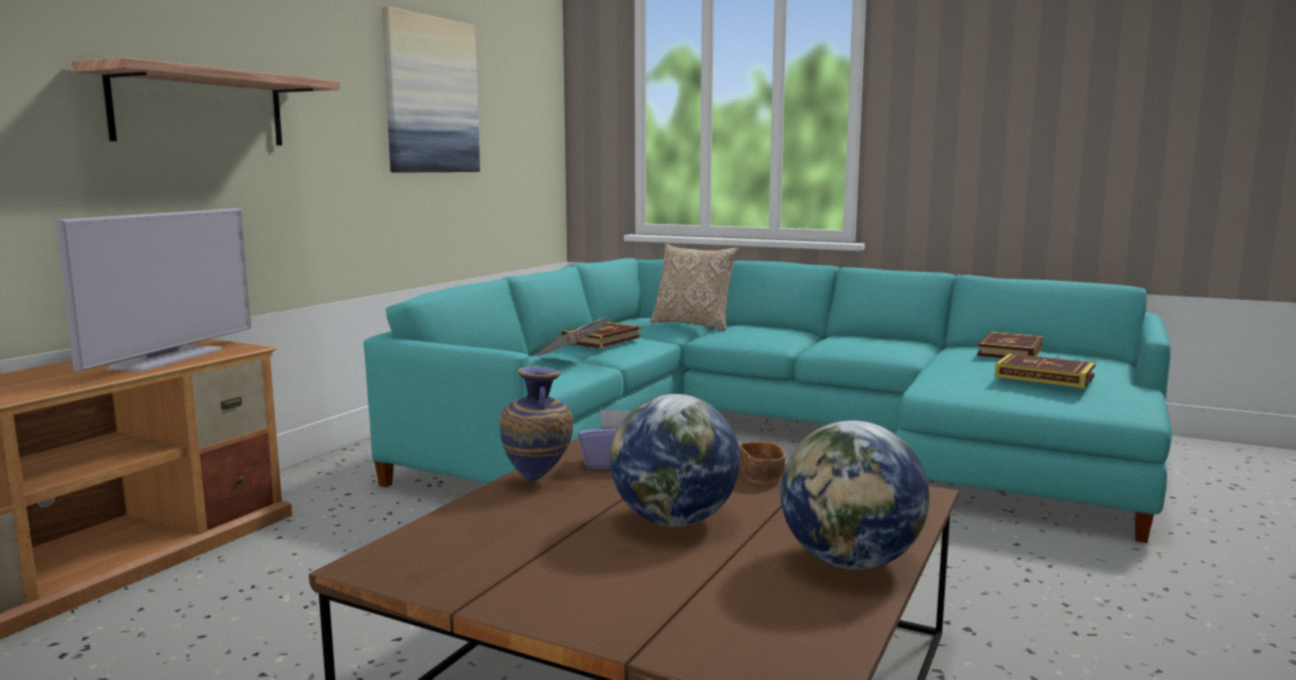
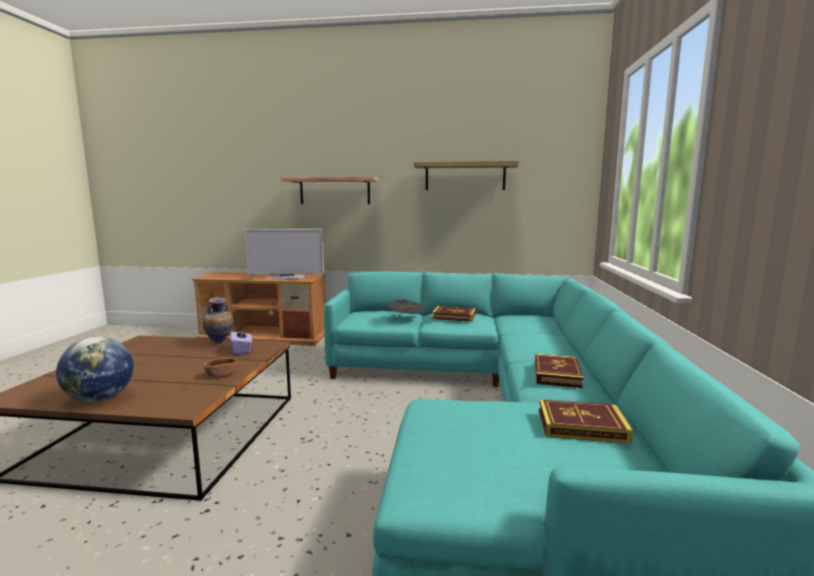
camera: 70 degrees right, 0 degrees up
(430, 95) = (465, 176): picture -> shelf
(674, 521) = (164, 367): globe -> none
(694, 324) = (539, 327): pillow -> none
(1044, 376) = (477, 440): book -> book (556, 374)

